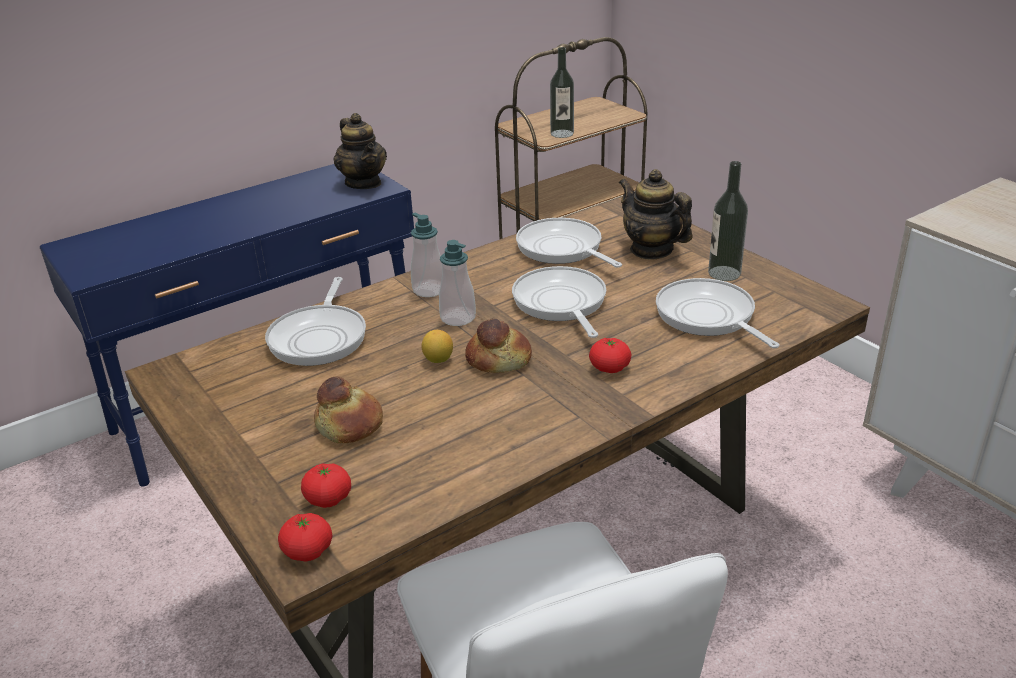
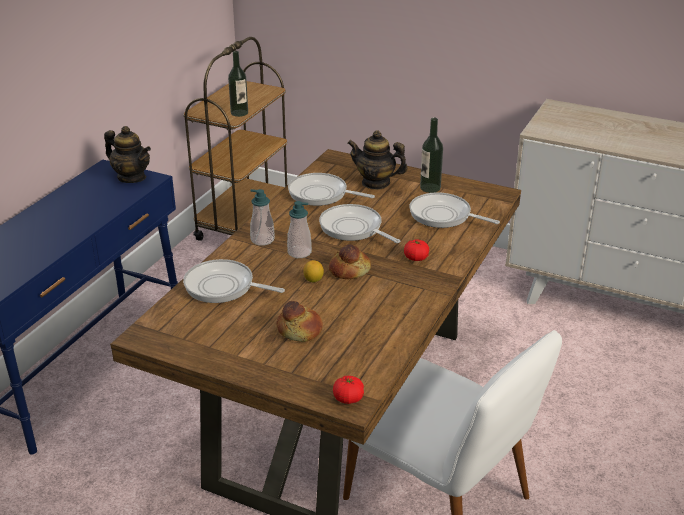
camera: 30 degrees left, 0 degrees up
(320, 337) = (223, 287): frying pan -> frying pan turned 135 degrees clockwise
(328, 498) = (331, 371): tomato -> none

